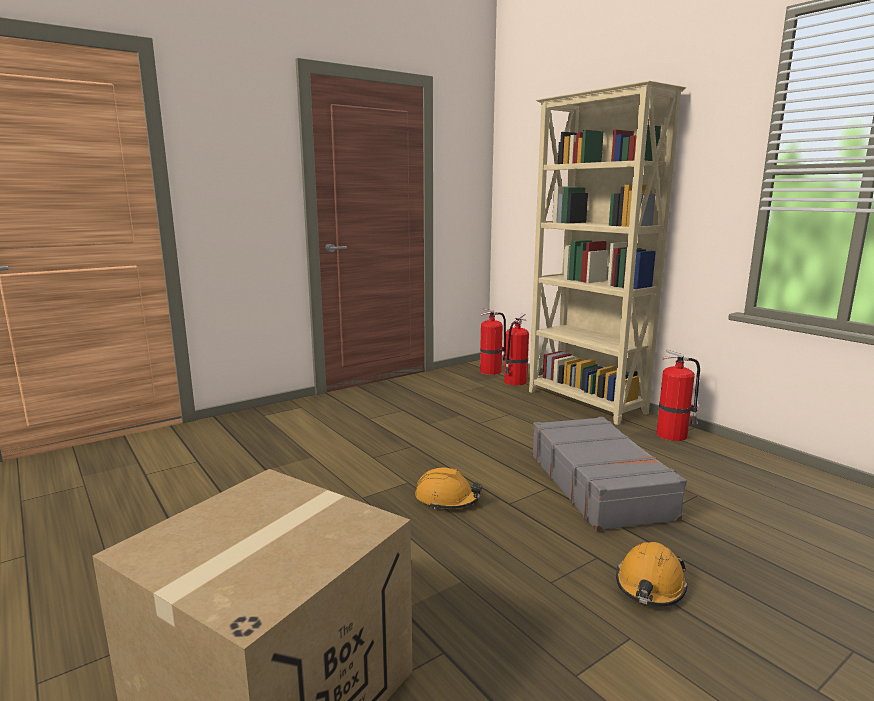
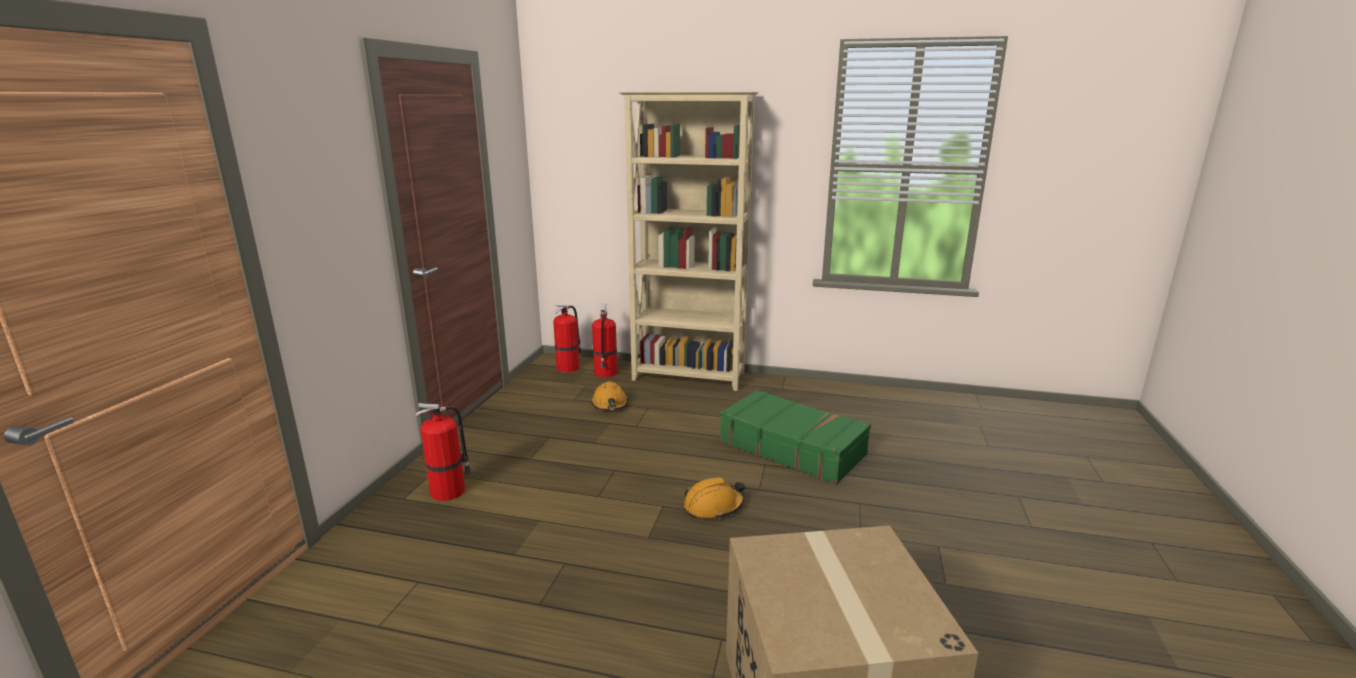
camera: 40 degrees left, 5 degrees up
(599, 485) = (792, 448): grey suitcase -> green suitcase
(650, 586) = (907, 508): orange hard hat -> orange hard hat (610, 404)
(673, 435) = (781, 387): fire extinguisher -> fire extinguisher (449, 491)

